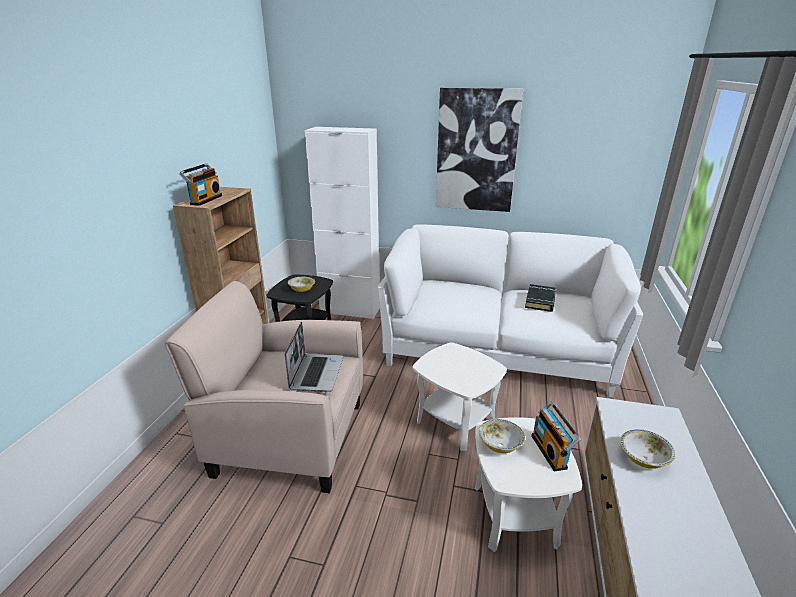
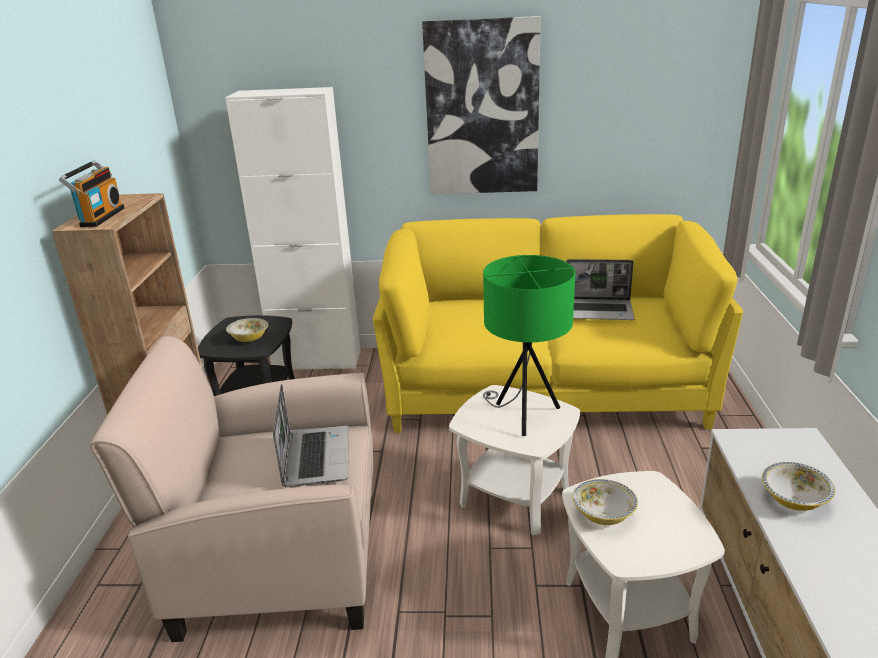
camera: 10 degrees left, 0 degrees up
(466, 366) = (523, 415): none -> green table lamp
(497, 350) = (543, 388): white sofa -> yellow sofa
(540, 301) = (599, 311): black book -> laptop
(551, 451) = (672, 512): radio -> none

